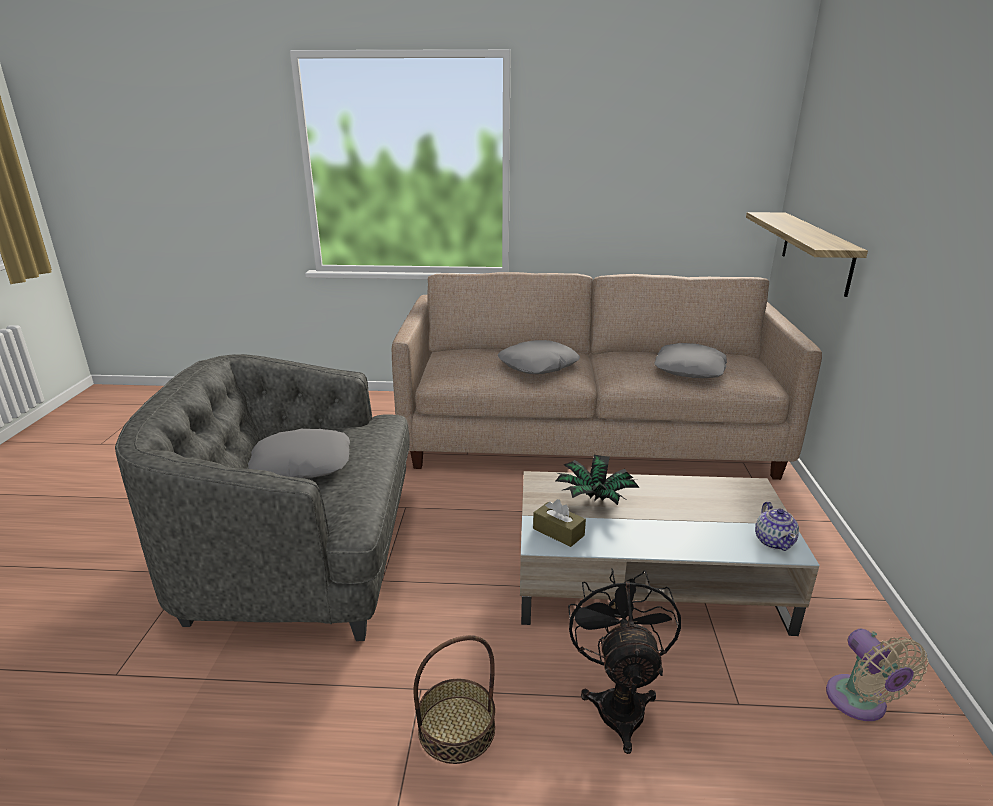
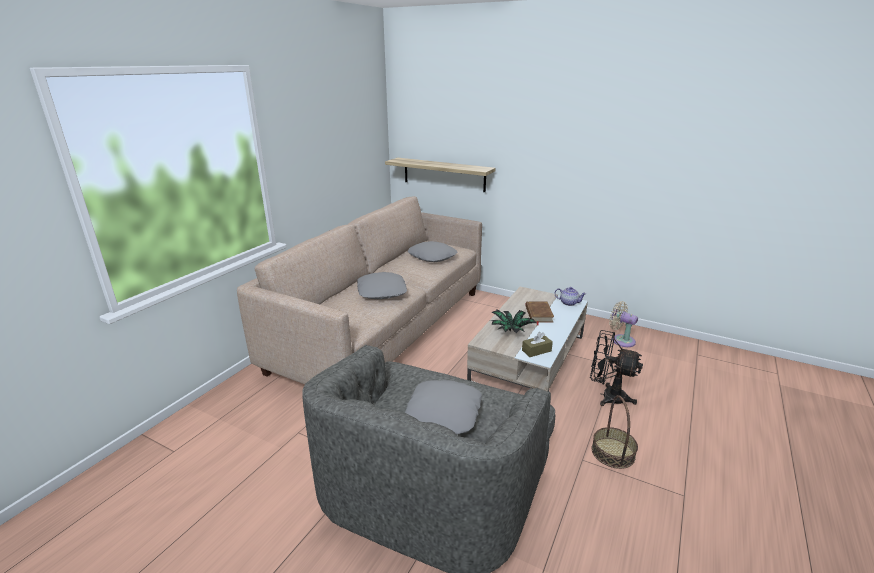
camera: 65 degrees left, 0 degrees up
(684, 514) = (538, 314): none -> brown book
(860, 703) = (621, 340): beige fan -> beige fan turned 150 degrees counterclockwise

